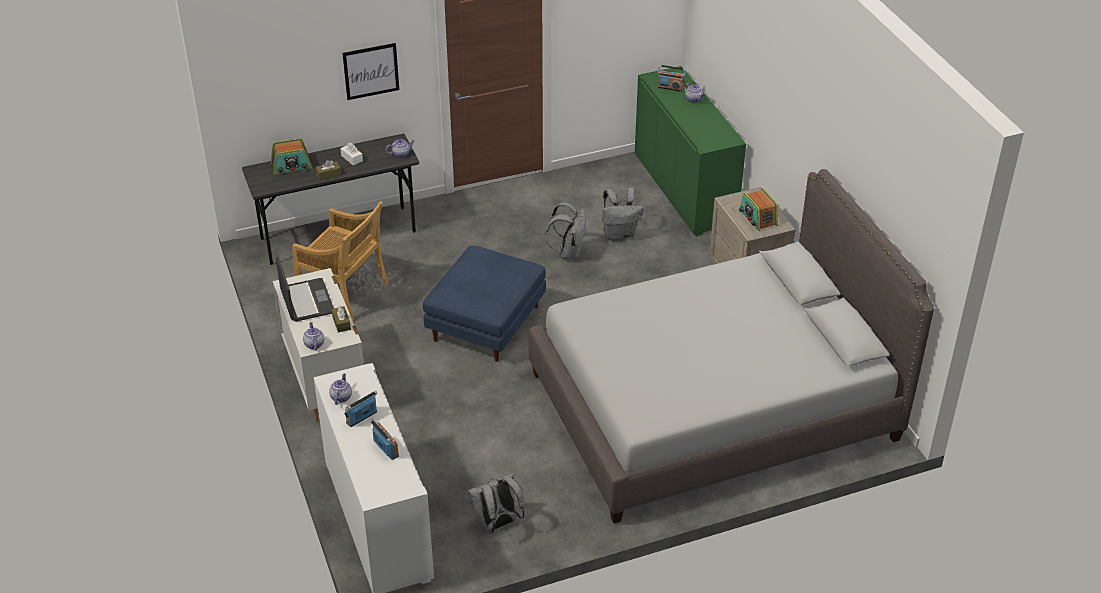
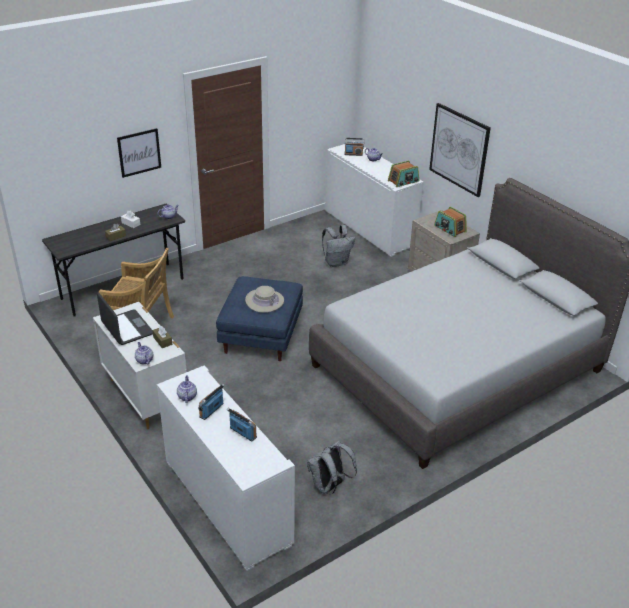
camera: 15 degrees left, 5 degrees down
(291, 166) = (83, 234): radio -> radio (403, 181)
(487, 285) = (264, 301): none -> beige hat
(569, 252) = (304, 278): grey backpack -> none
(684, 189) = (369, 228): green cabinet -> white cabinet
(782, 114) = (459, 149): none -> picture

